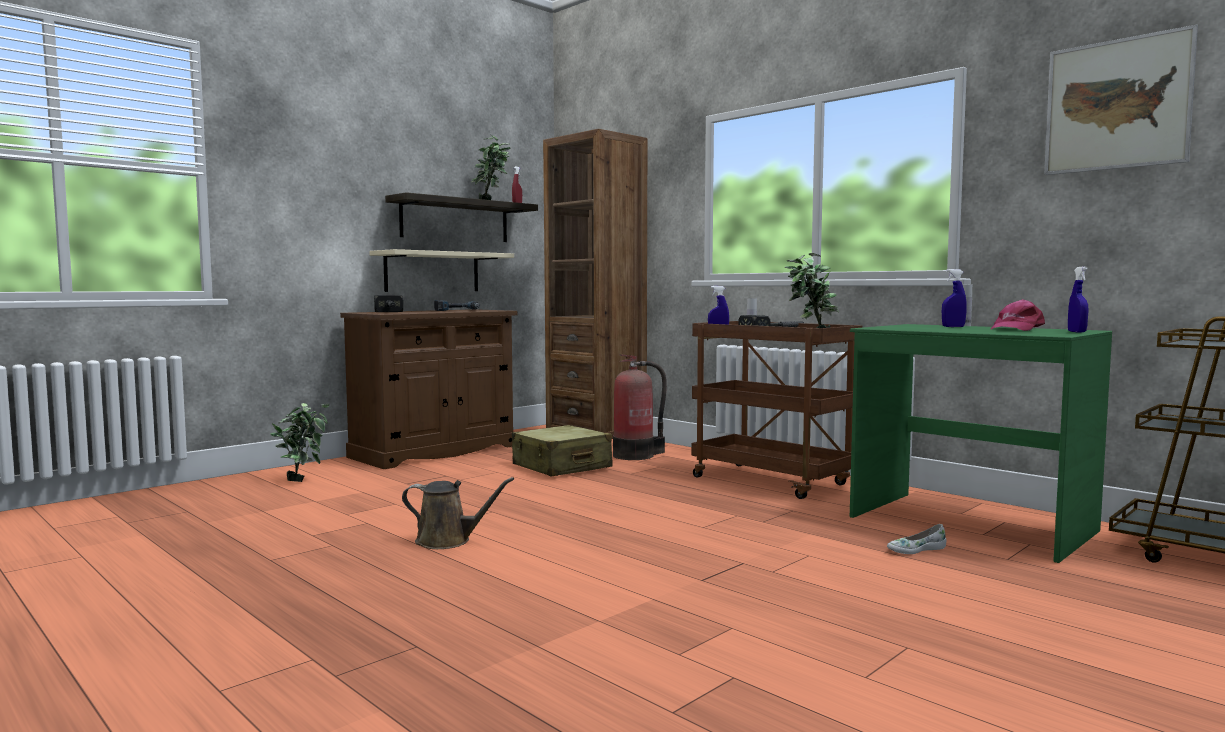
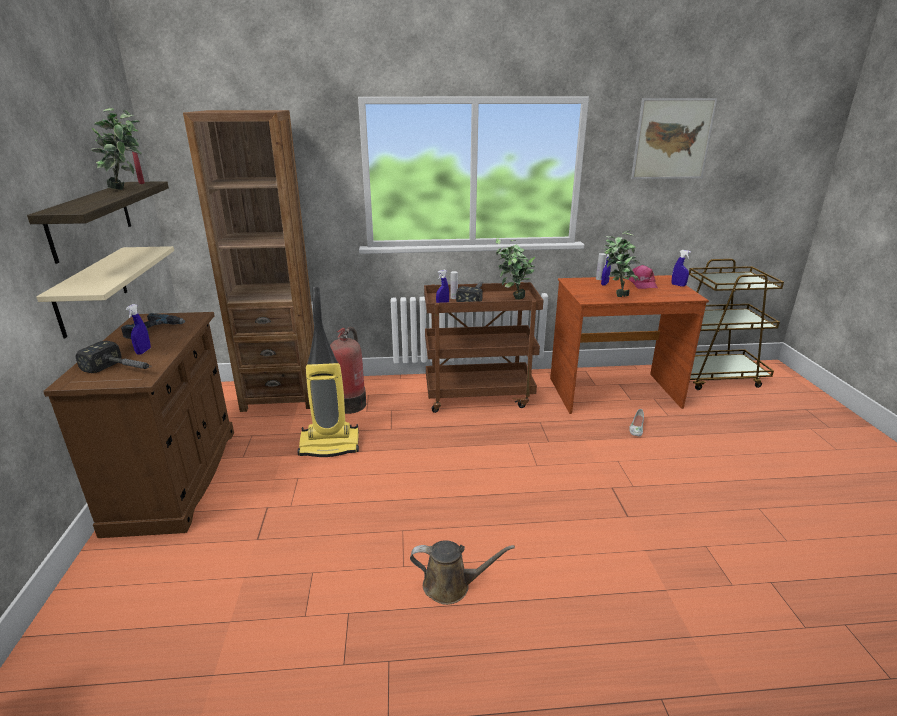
camera: 50 degrees left, 20 degrees up
(302, 480) = (137, 602): potted plant -> potted plant (616, 294)
(423, 311) = (143, 351): none -> blue spray bottle
(448, 541) = (451, 586): brown watering can -> brown watering can turned 45 degrees clockwise
(561, 467) = (330, 445): beige suitcase -> vacuum cleaner
(969, 524) = (613, 393): green desk -> brown desk

